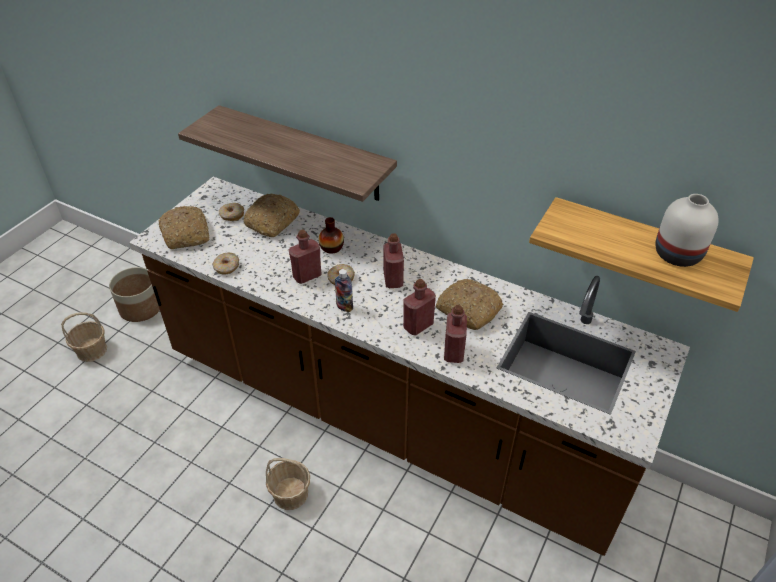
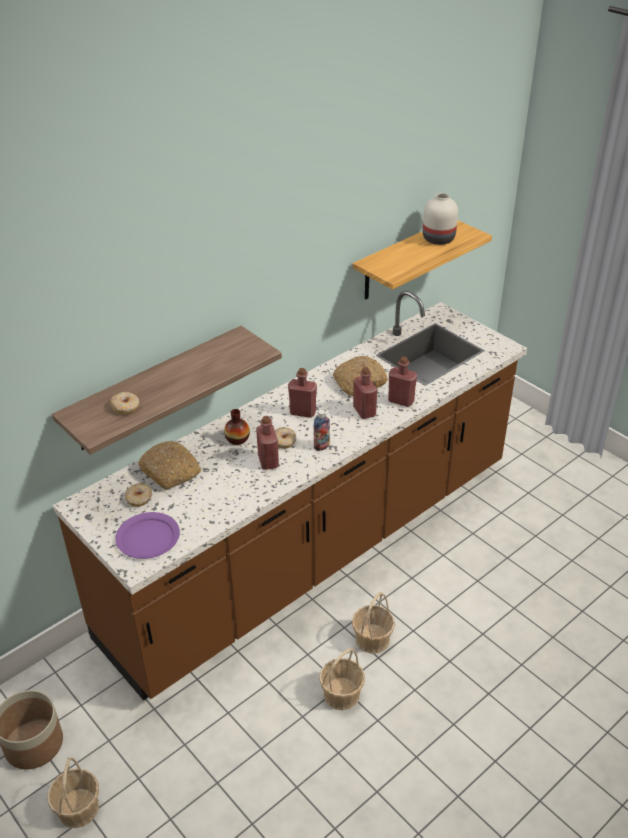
camera: 70 degrees left, 5 degrees down
(186, 234) = (148, 537): bread -> purple plate
(220, 485) = (342, 694): none -> basket
(227, 267) = (223, 513): donut -> donut (126, 407)

